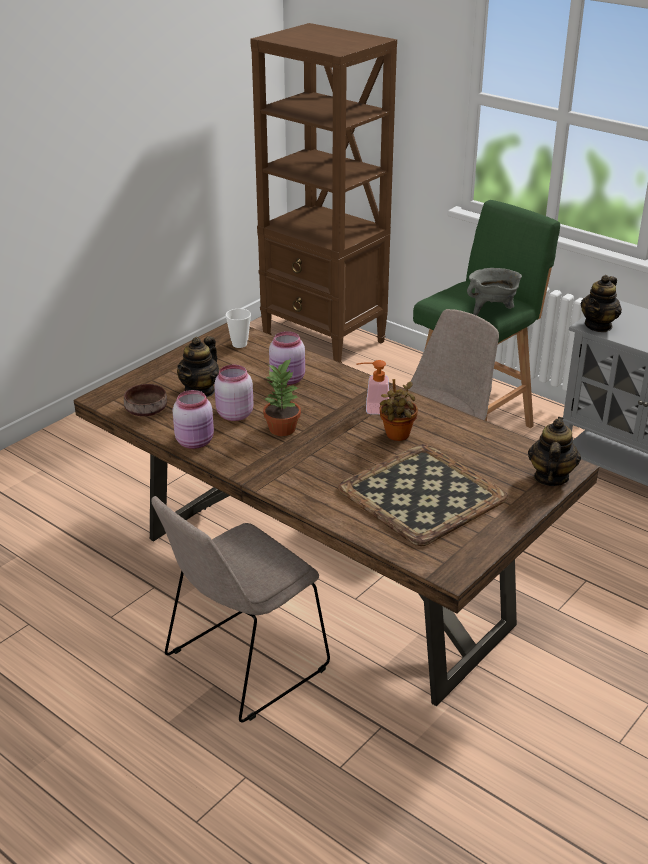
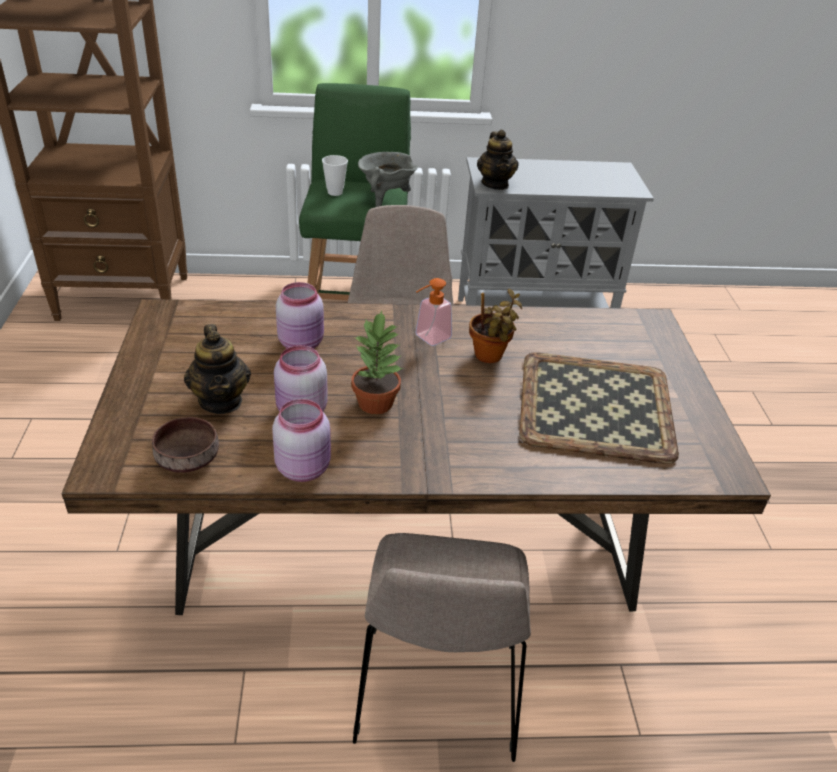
camera: 45 degrees left, 5 degrees up
(239, 344) = (190, 325): cup -> cup (335, 192)
(550, 477) = (657, 336): teapot -> none

